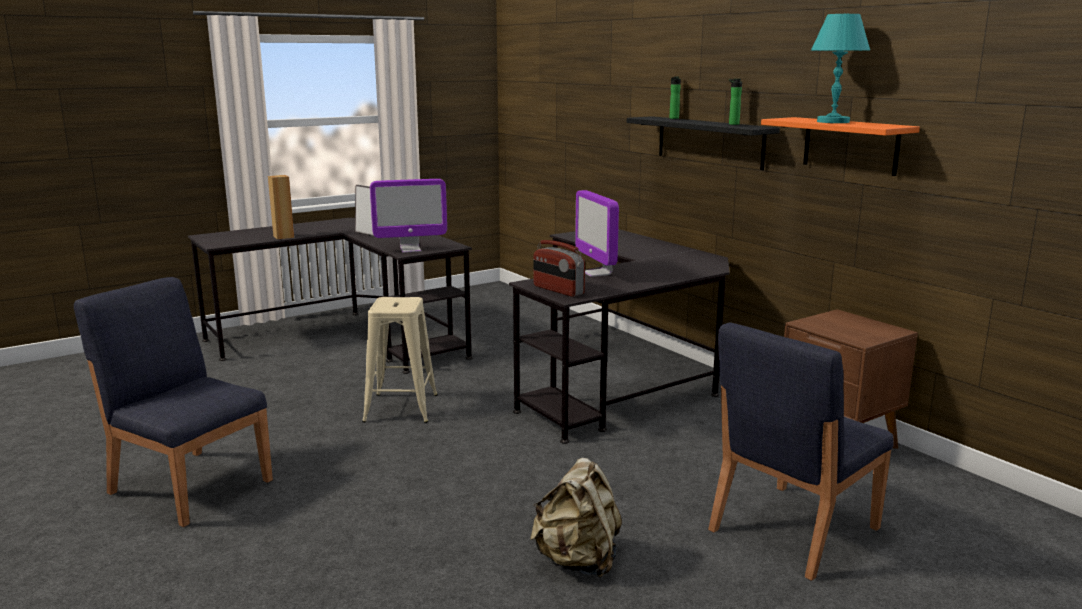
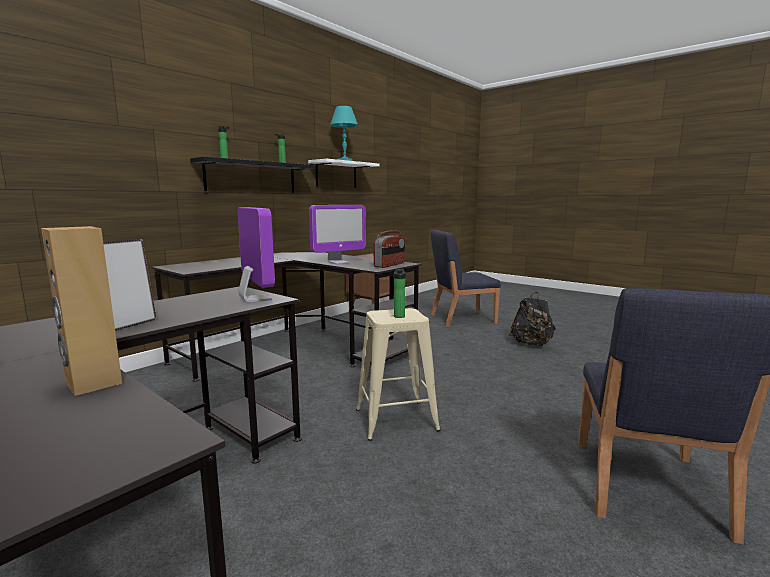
camera: 105 degrees left, 5 degrees down
(390, 304) = (399, 316): none -> bottle
(578, 561) = (531, 344): beige backpack -> black backpack
(792, 529) = (461, 319): blue chair -> blue chair turned 135 degrees clockwise
(850, 145) = (336, 175): orange shelf -> white shelf

